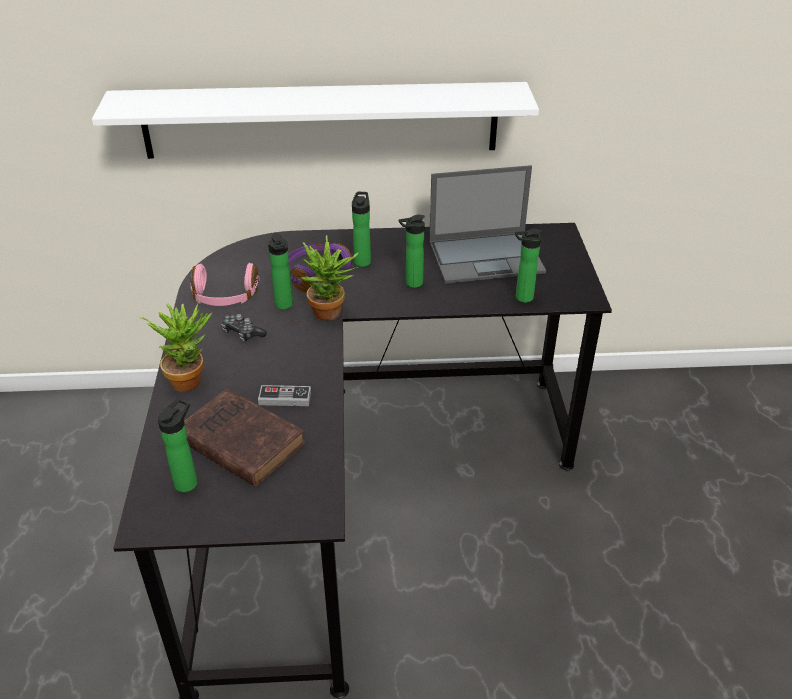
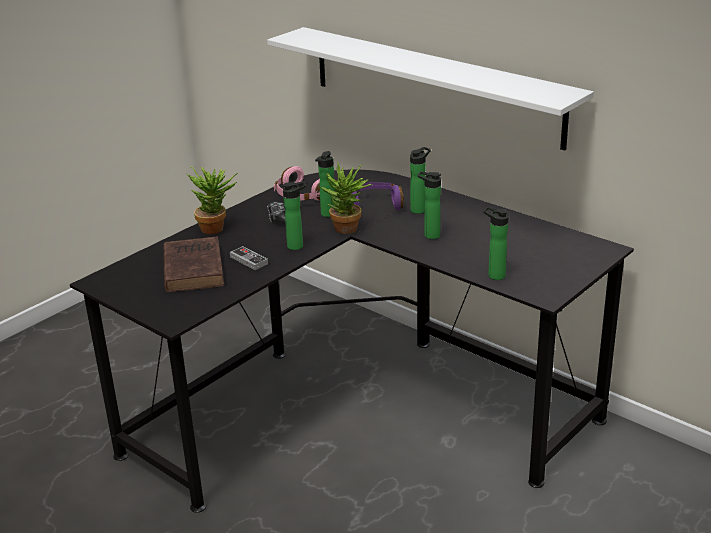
camera: 45 degrees right, 10 degrees down
(188, 481) = (142, 274): bottle -> bottle (297, 246)
(487, 257) = (514, 241): laptop -> none

